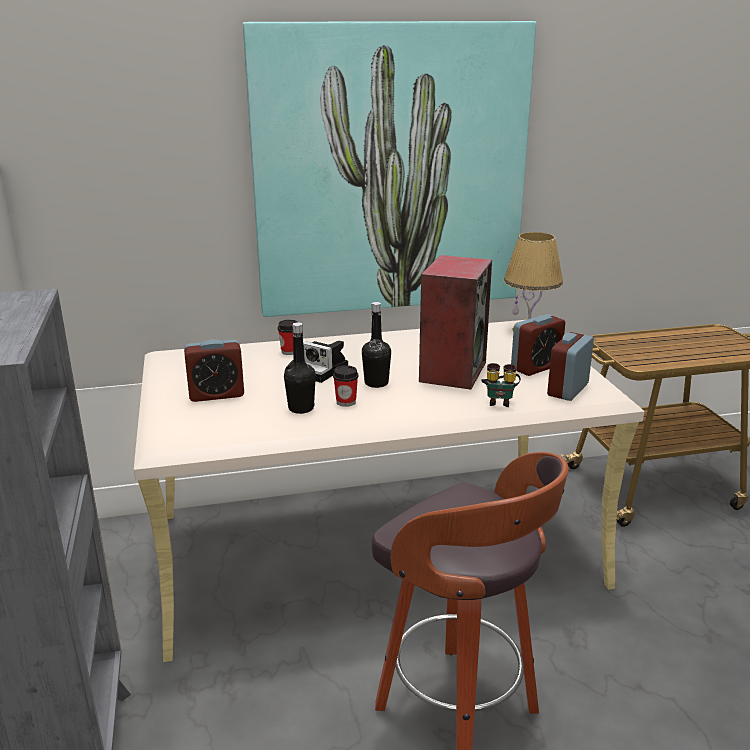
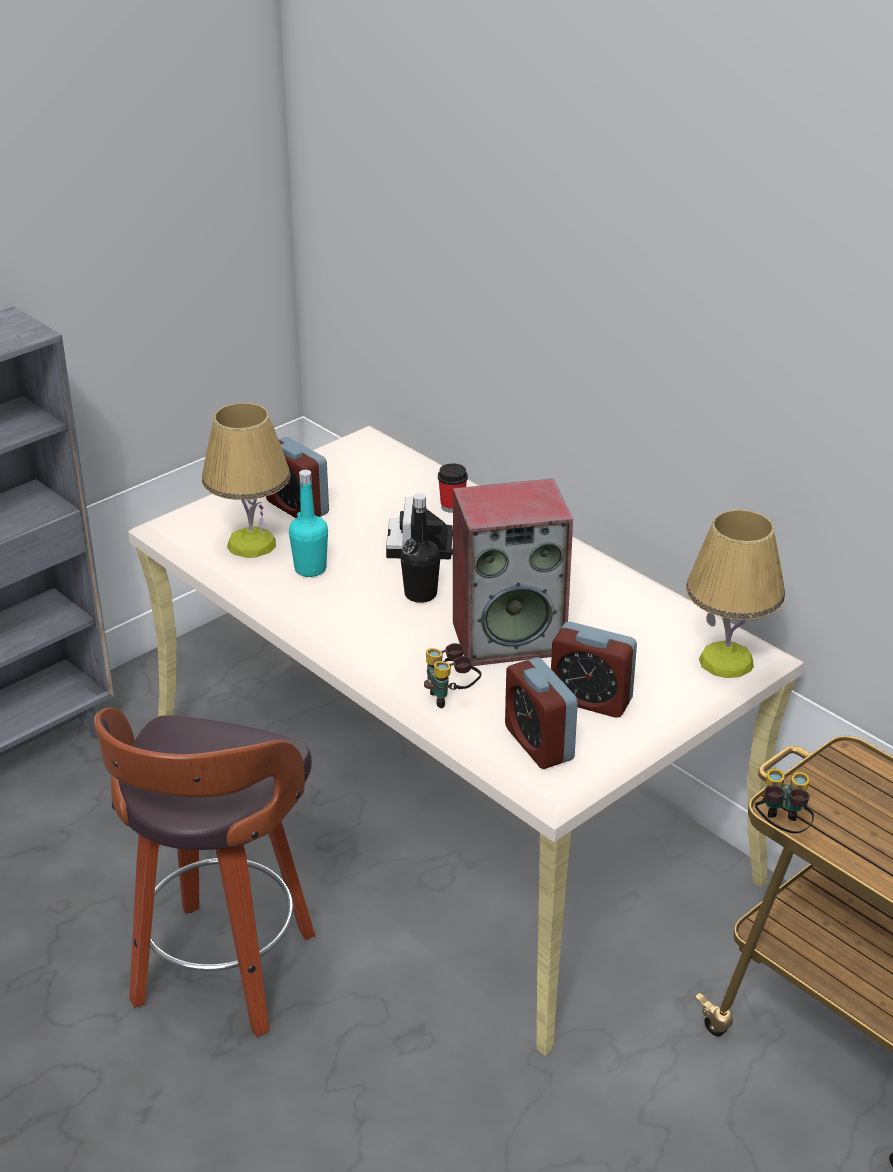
camera: 60 degrees right, 10 degrees up
(239, 420) = (251, 544): none -> table lamp
(301, 408) = (310, 569): black bottle -> turquoise bottle
(346, 402) = (351, 591): cup -> none
(390, 171) = (632, 331): picture -> none
(568, 390) = (539, 743): alarm clock -> alarm clock turned 120 degrees counterclockwise
(656, 368) = (780, 828): none -> binoculars

